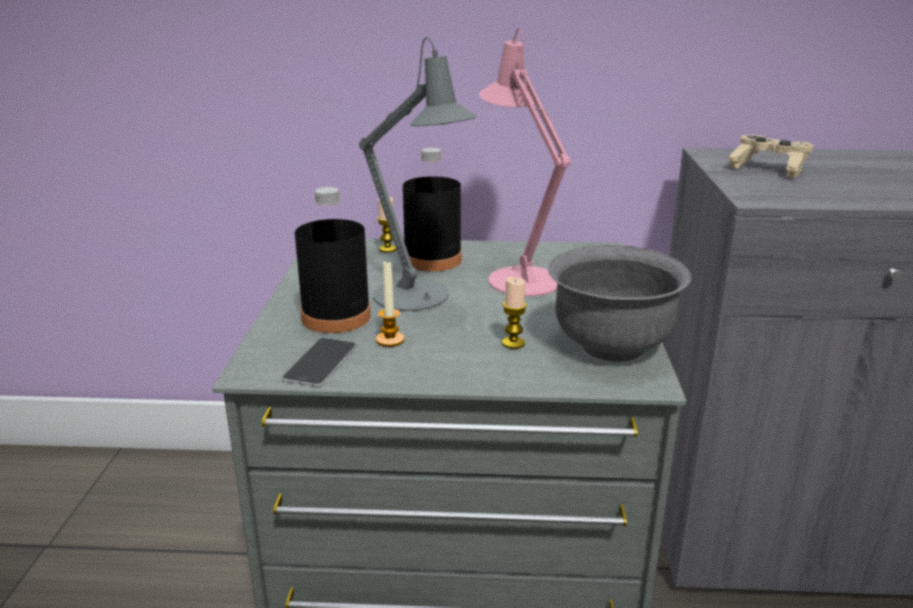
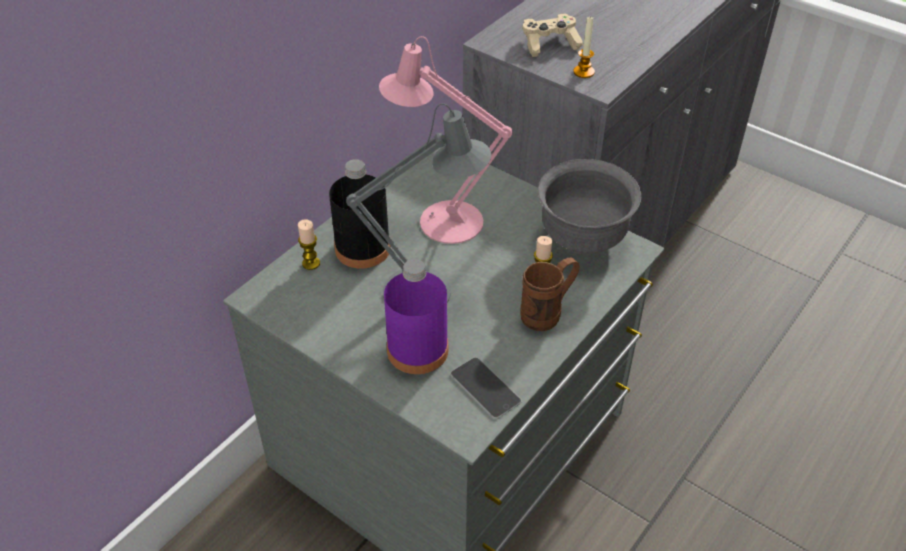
camera: 55 degrees left, 20 degrees up
(336, 317) = (417, 350): black bottle -> purple bottle
(390, 340) = (482, 337): candle -> candle (583, 72)
(468, 362) = (548, 313): none -> brown mug

